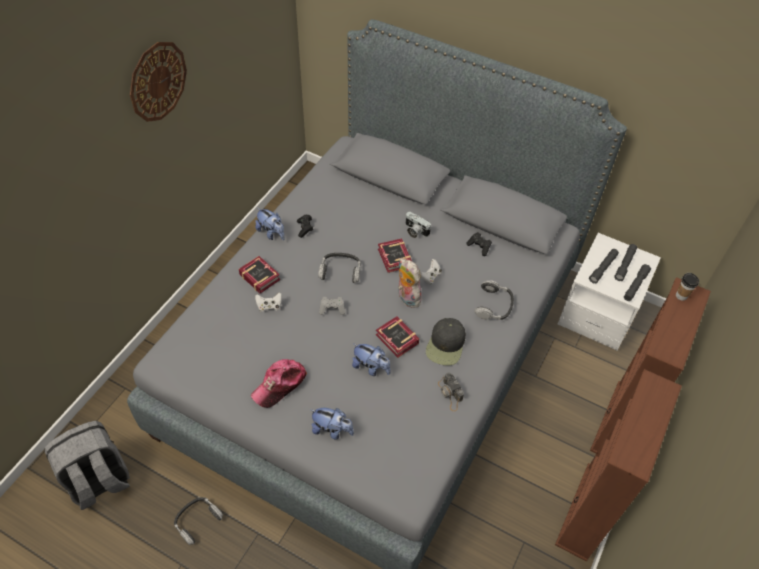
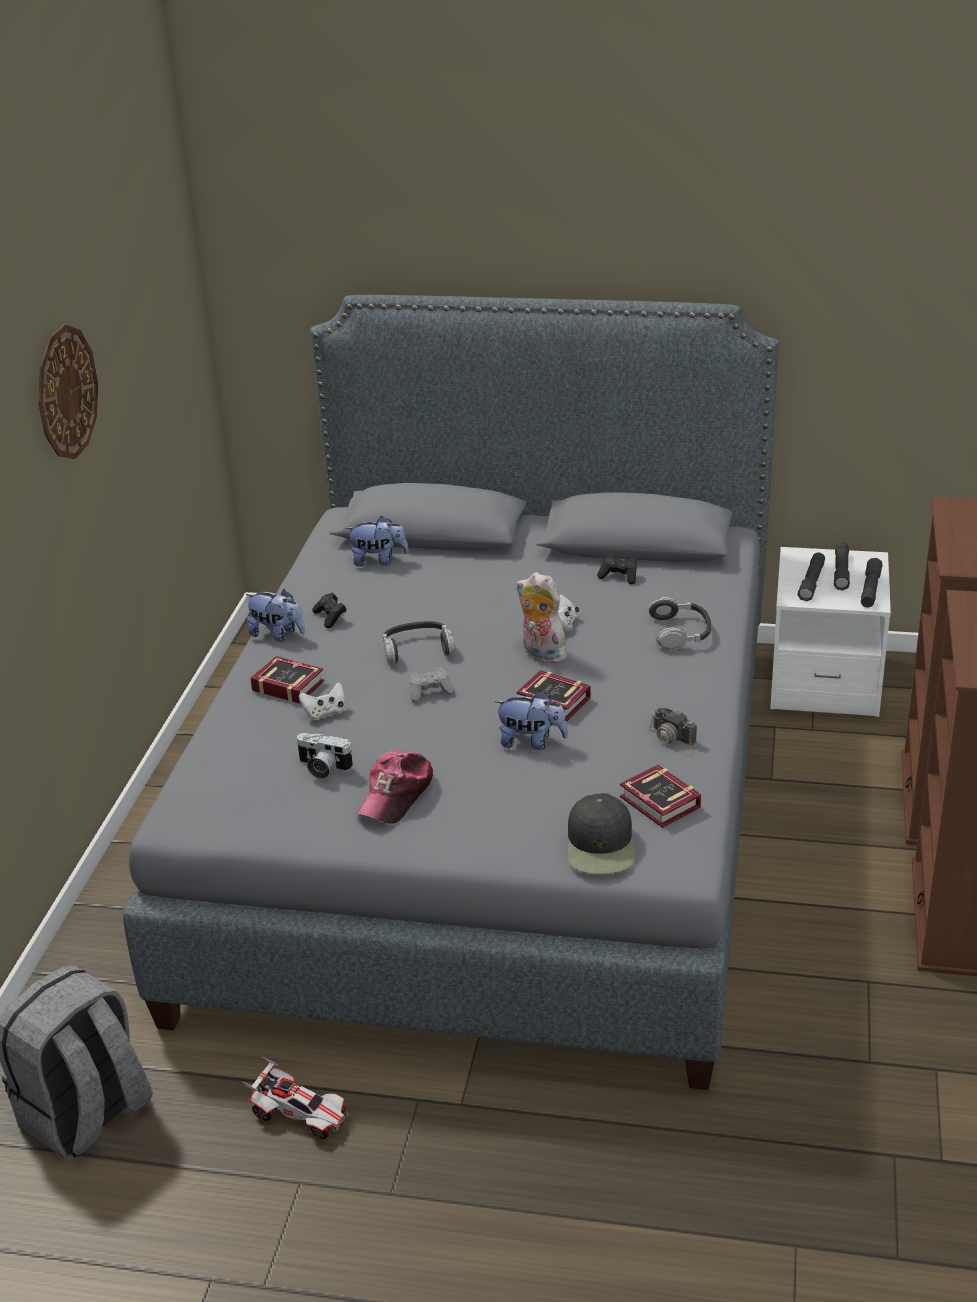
camera: 15 degrees left, 20 degrees down
(197, 521) = (300, 1115): headphones -> toy car
(332, 430) = (512, 824): plush toy -> plush toy (378, 560)
(394, 259) = (495, 618): book -> book (660, 805)
(415, 231) = (509, 582): camera -> camera (322, 768)
(446, 345) = (634, 690): black cap -> black cap (601, 846)
(681, 296) = (951, 511): cup -> none

